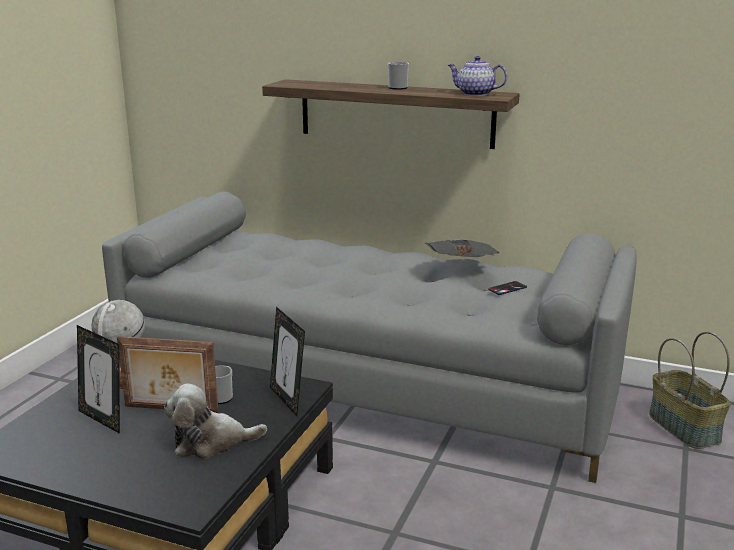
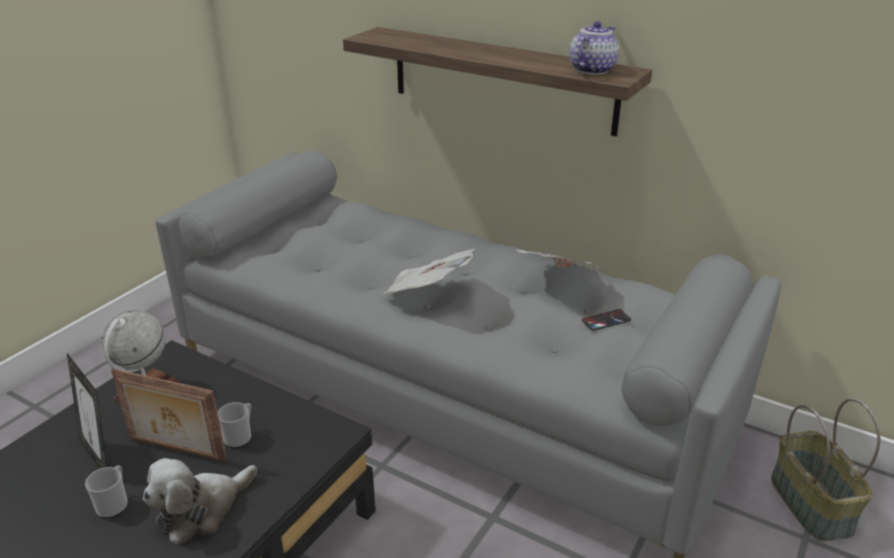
camera: 10 degrees right, 10 degrees up
(211, 442) = (201, 510): plush toy -> plush toy turned 45 degrees counterclockwise
(288, 400) = (311, 451): picture frame -> none
(356, 282) = (428, 292): none -> newspaper
(398, 87) = (502, 51): mug -> mug (114, 504)
(474, 94) = (592, 69): teapot -> teapot turned 90 degrees clockwise

